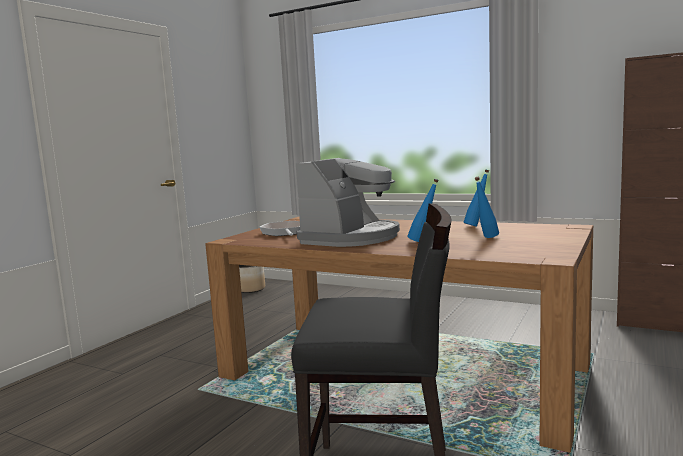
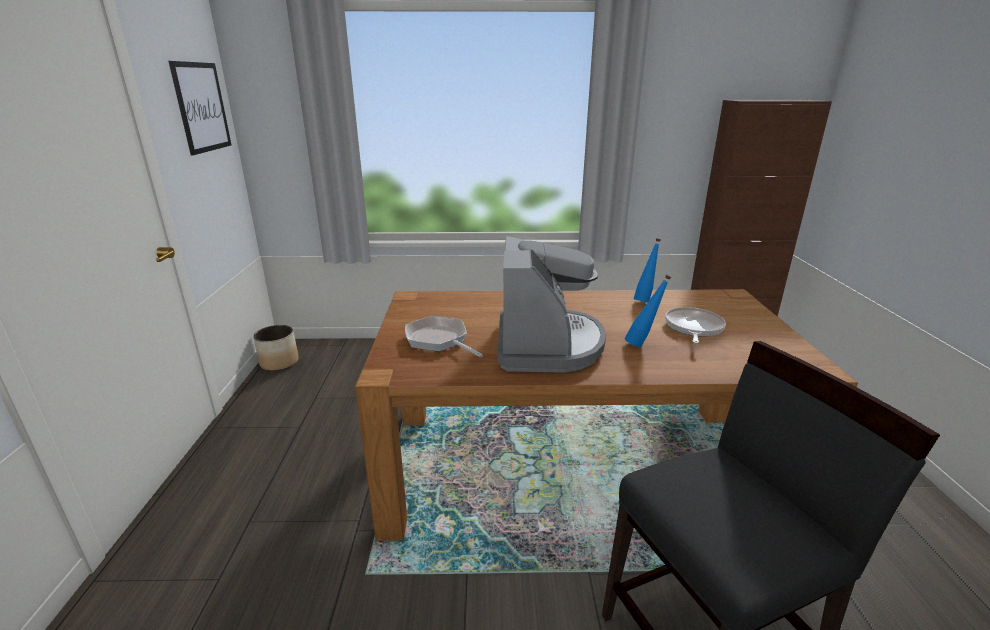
camera: 30 degrees left, 15 degrees up
(221, 102) = (201, 107): none -> picture
(486, 238) = (693, 328): blue bottle -> frying pan

